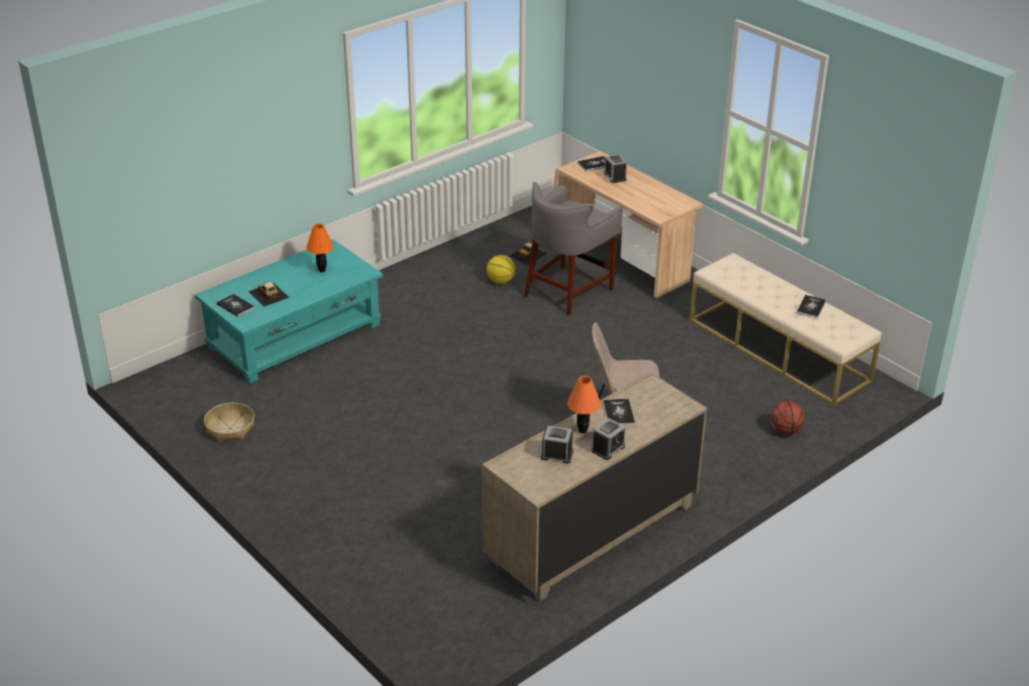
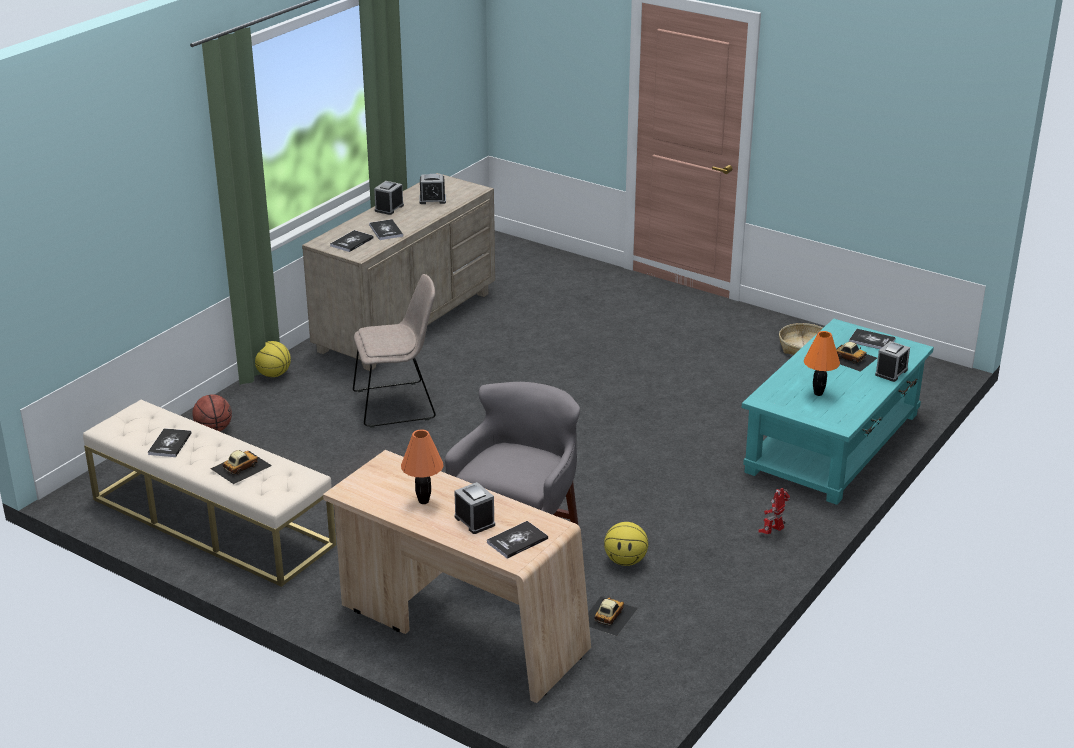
camera: 165 degrees right, 5 degrees down
(251, 278) = (891, 372): none -> alarm clock
(394, 283) = (772, 532): none -> toy robot
(583, 430) = (415, 216): orange table lamp -> orange table lamp (423, 501)
(656, 402) = (352, 242): none -> book
(734, 484) = (273, 374): none -> basketball
(757, 282) = (240, 467): none -> toy car

